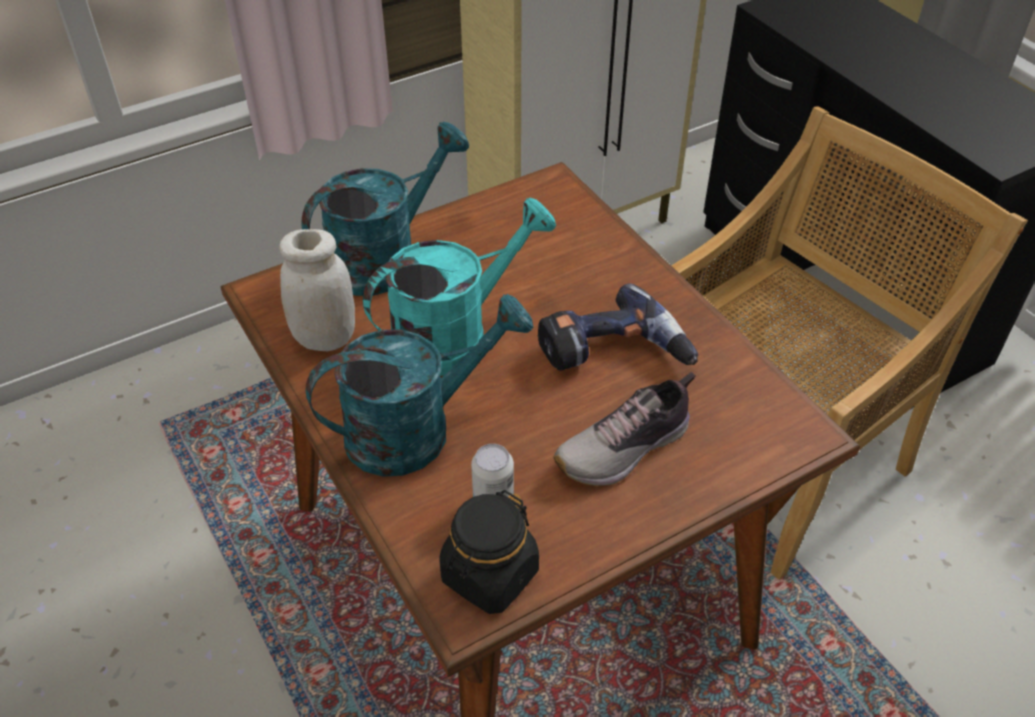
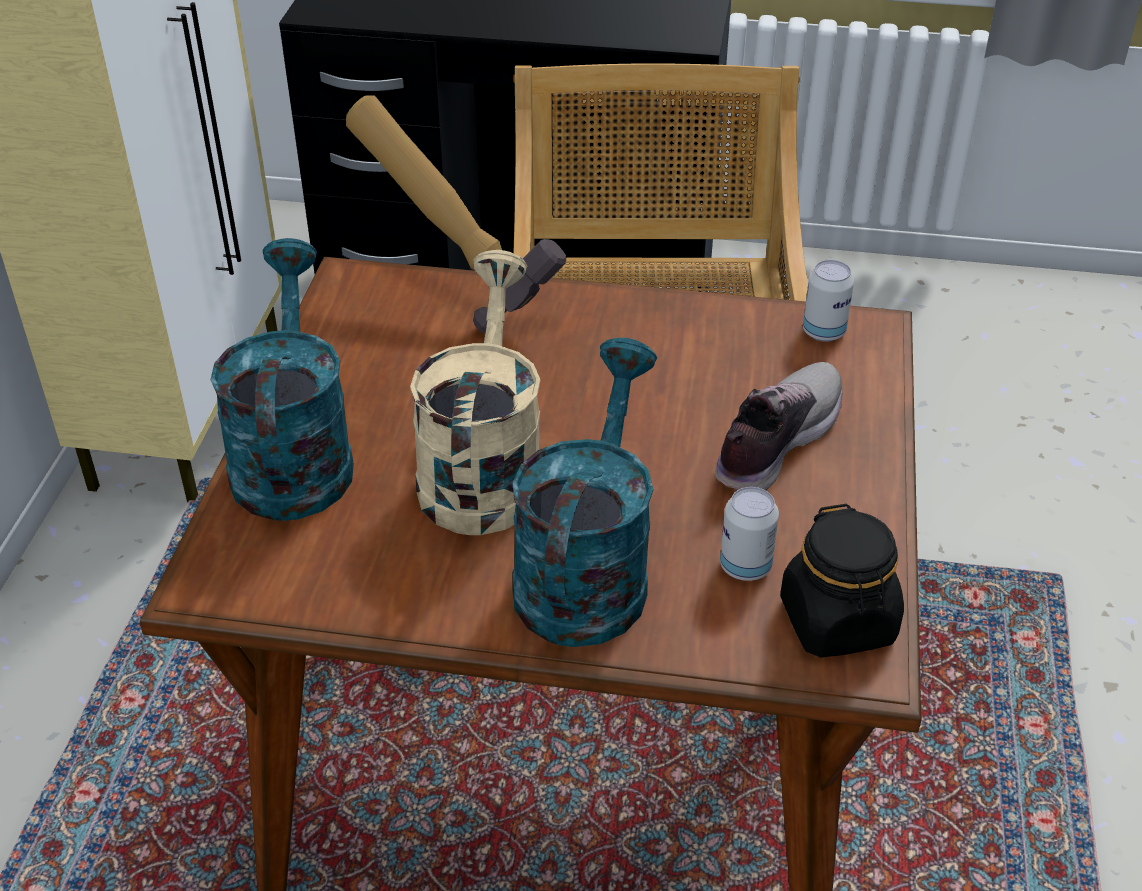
camera: 50 degrees left, 5 degrees down
(325, 338) = (359, 571): white jar -> none
(454, 334) = (482, 469): turquoise watering can -> beige watering can
(597, 229) = (461, 291): none -> hammer
(614, 355) = (647, 380): power drill -> none
(625, 449) = (774, 442): shoe -> shoe turned 150 degrees counterclockwise
(770, 411) = (823, 332): none -> can

